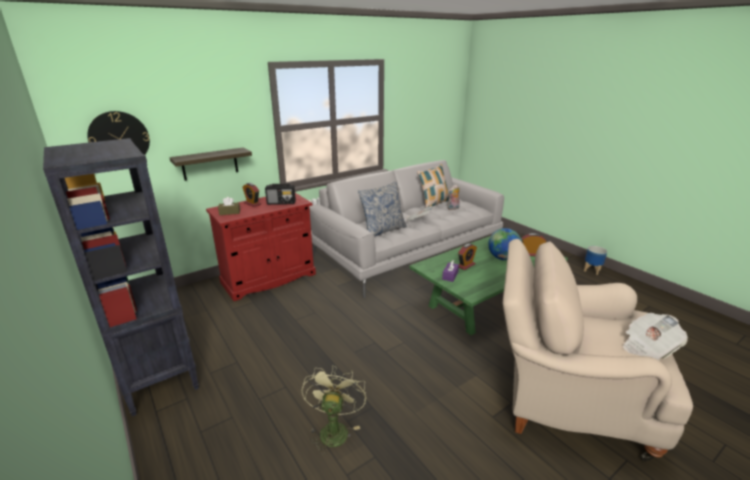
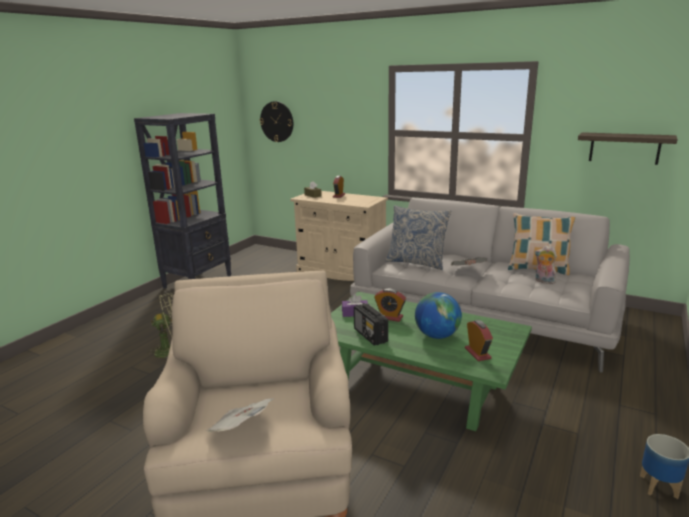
camera: 65 degrees right, 5 degrees down
(210, 164) = (330, 154): shelf -> shelf (624, 148)
(269, 278) = (341, 272): red cabinet -> beige cabinet
(281, 203) = (353, 201): radio -> radio (370, 336)

